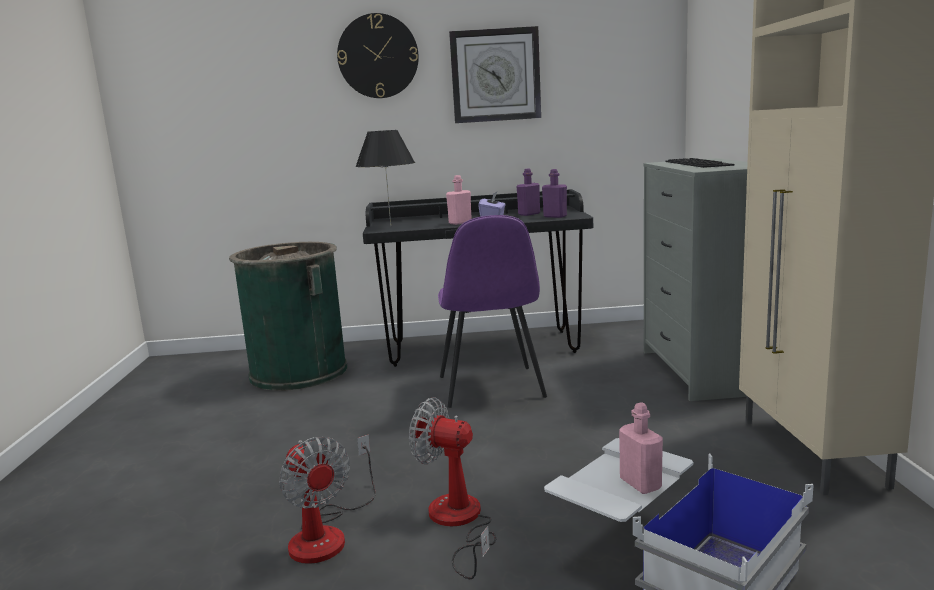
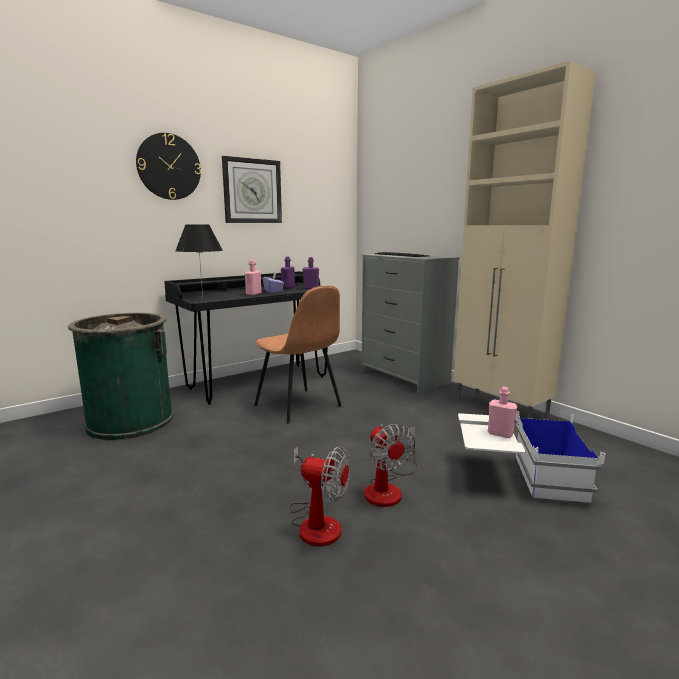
camera: 35 degrees left, 0 degrees up
(458, 522) = (388, 488): fan -> fan turned 105 degrees counterclockwise
(491, 388) = (299, 406): purple chair -> brown chair

